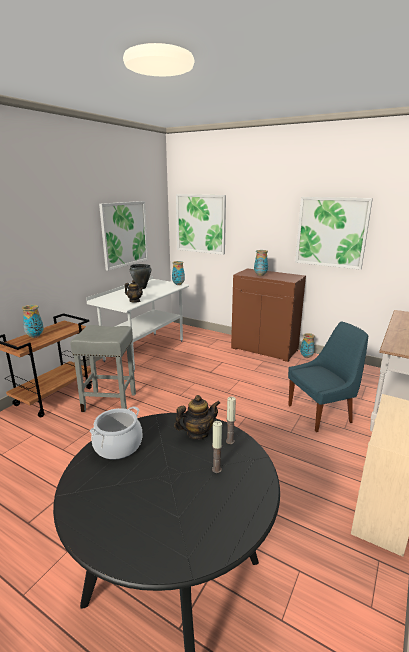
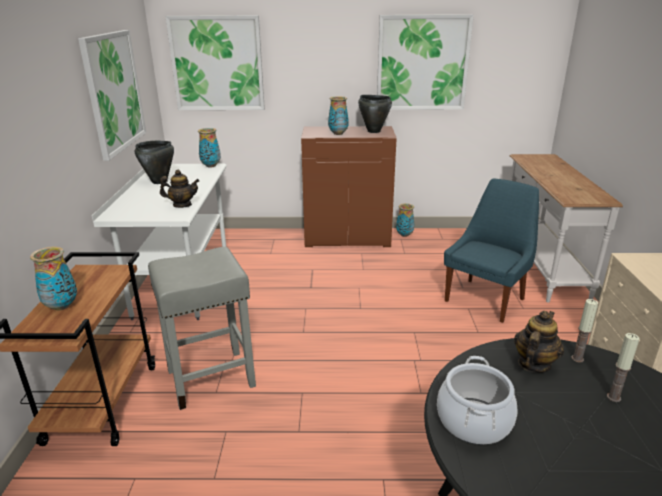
camera: 30 degrees left, 5 degrees up
(286, 277) = (373, 131): none -> black cooking pot

